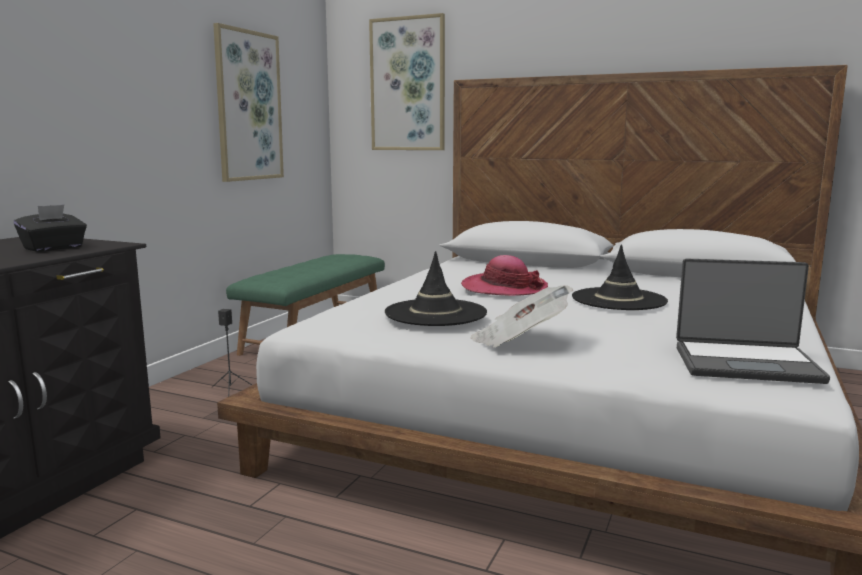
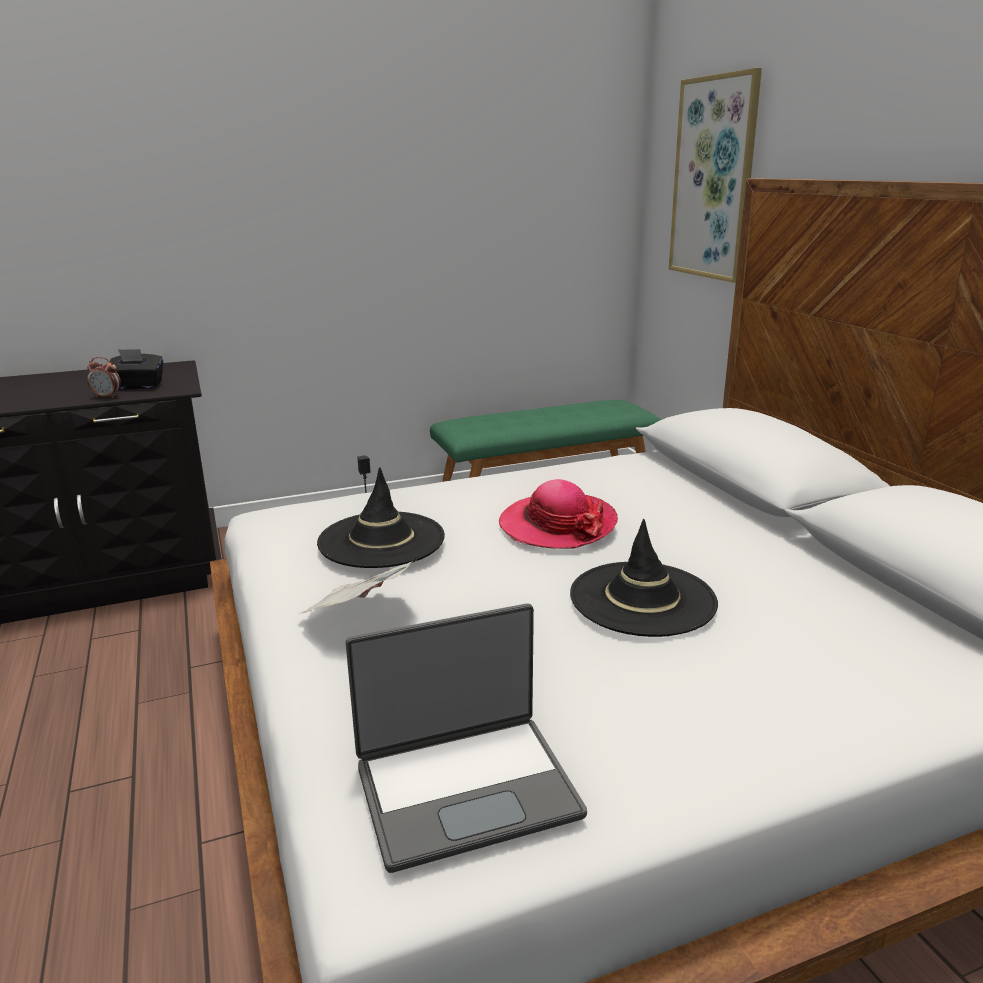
camera: 45 degrees right, 10 degrees up
(51, 255) = (107, 397): none -> alarm clock
(248, 106) = (484, 216): picture -> none
(745, 363) = (466, 788): laptop -> laptop turned 75 degrees counterclockwise

